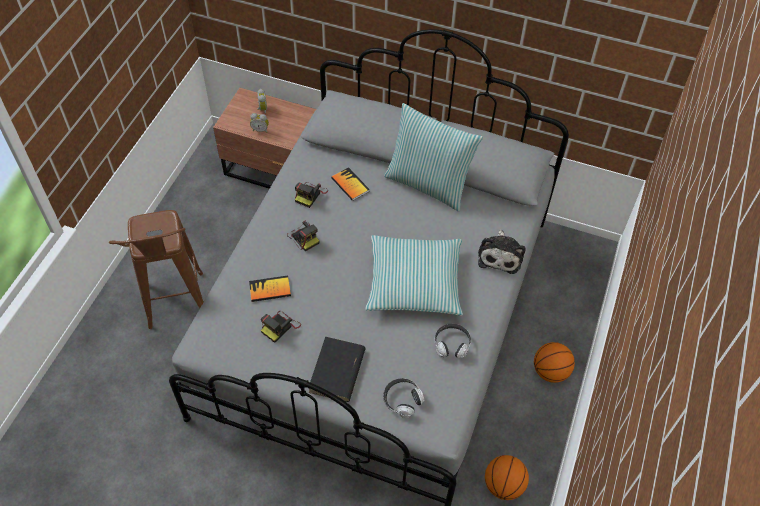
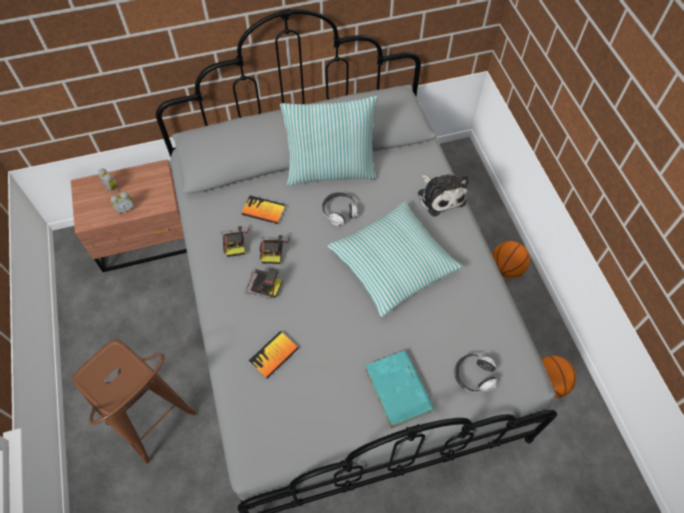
camera: 35 degrees left, 5 degrees up
(280, 327) = (313, 384): camera -> camera (273, 249)
(337, 371) = (399, 390): black book -> turquoise book
(452, 344) = (469, 298): headphones -> headphones (339, 212)

